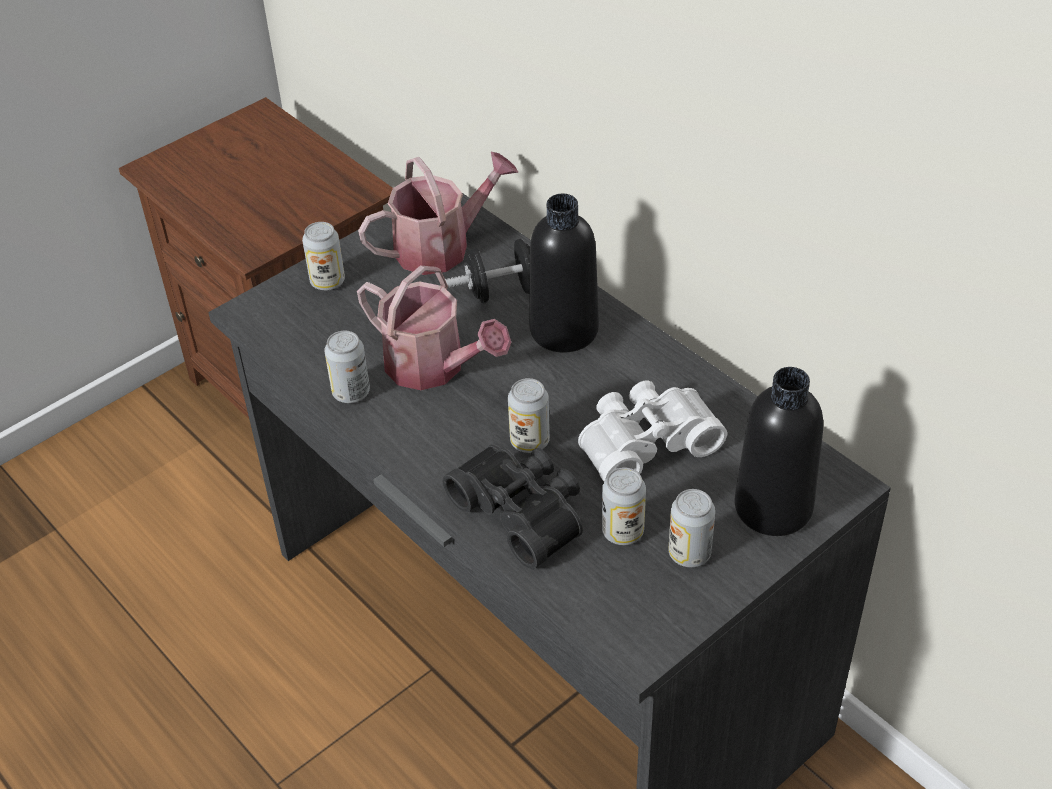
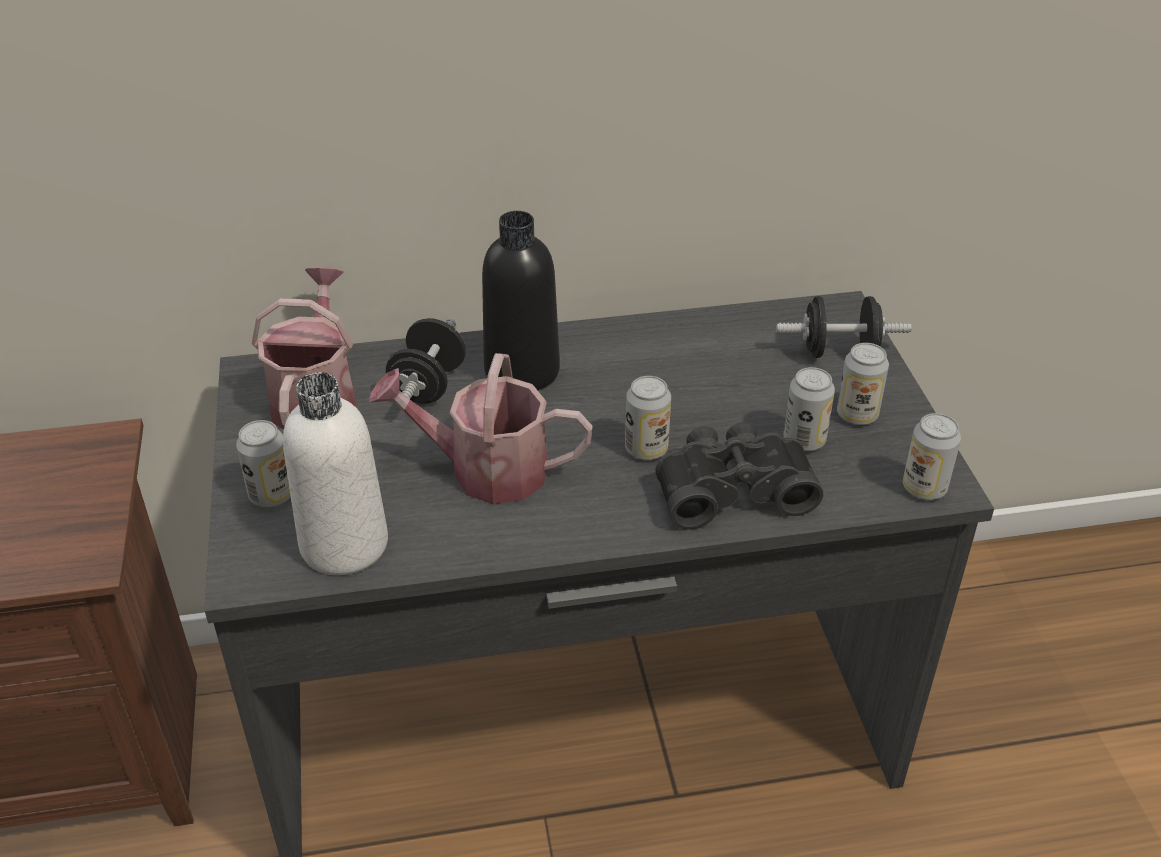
camera: 60 degrees left, 5 degrees down
(306, 339) = (344, 545): none -> white bottle
(351, 392) = (462, 542): can -> can (924, 488)
(434, 367) = (485, 470): watering can -> watering can turned 150 degrees counterclockwise
(645, 442) = (708, 384): white binoculars -> none
(773, 507) = (839, 351): black bottle -> black dumbbell

